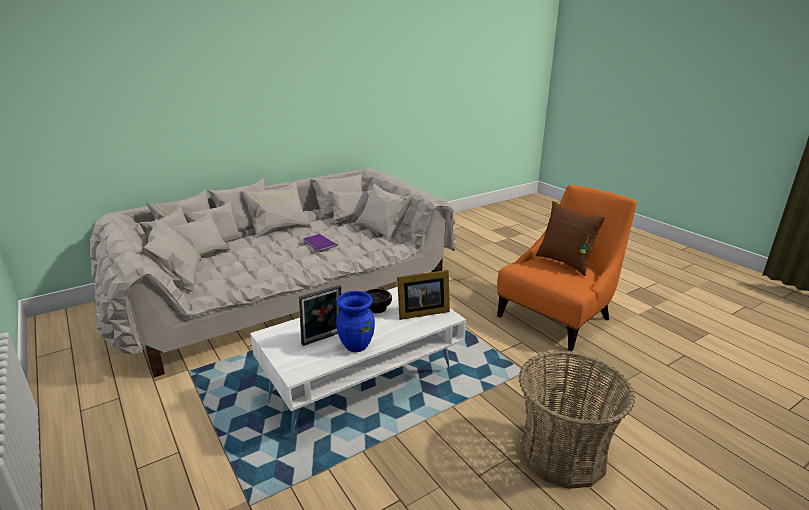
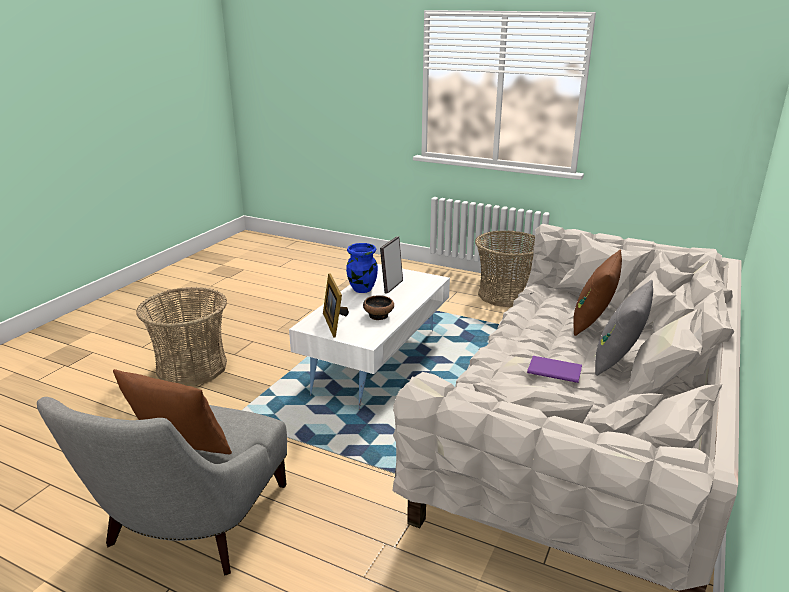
camera: 150 degrees right, 0 degrees up
(103, 431) = (505, 295): none -> basket
(234, 261) = (592, 323): none -> brown pillow
(275, 239) = (618, 360): none -> grey pillow
(420, 312) = (335, 323): picture frame -> picture frame turned 60 degrees counterclockwise
(559, 314) = (190, 526): orange armchair -> grey armchair

